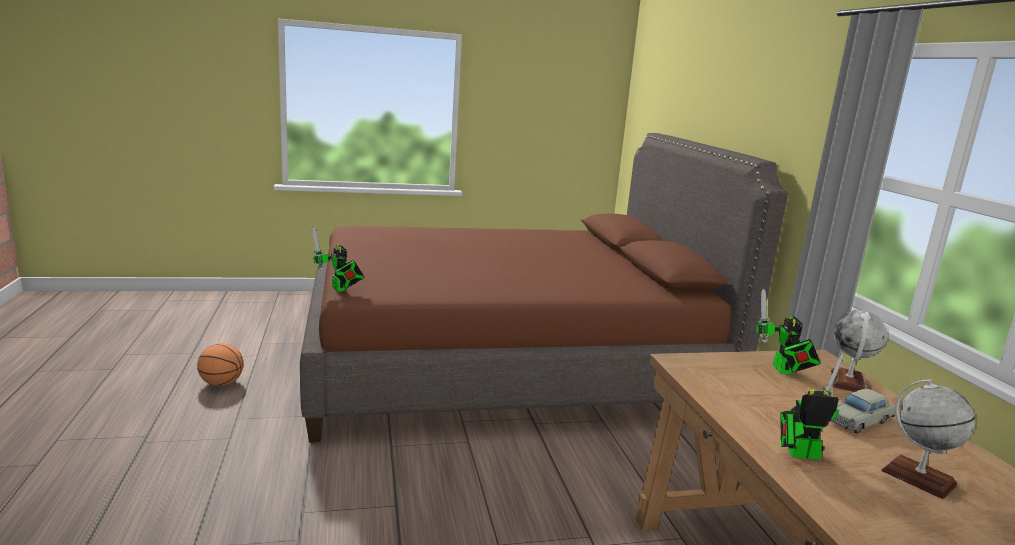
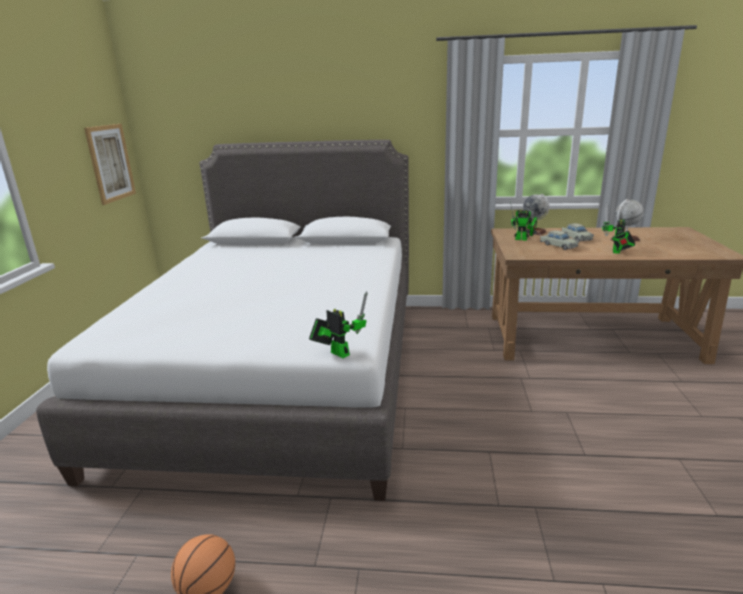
camera: 70 degrees left, 5 degrees up
(339, 289) = (337, 352): toy robot -> toy robot turned 120 degrees counterclockwise
(506, 364) = (281, 372): brown bed -> white bed
(579, 132) = (110, 163): none -> picture
(777, 398) = (558, 245): none -> beige toy car

